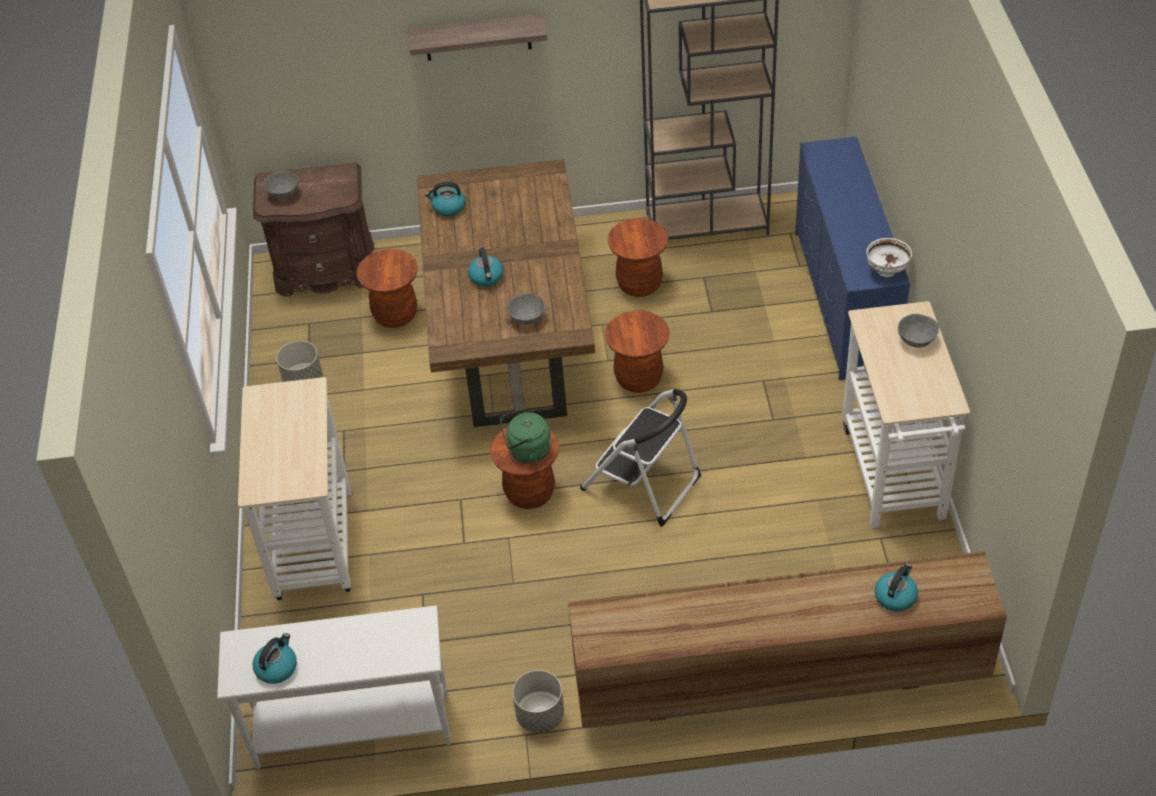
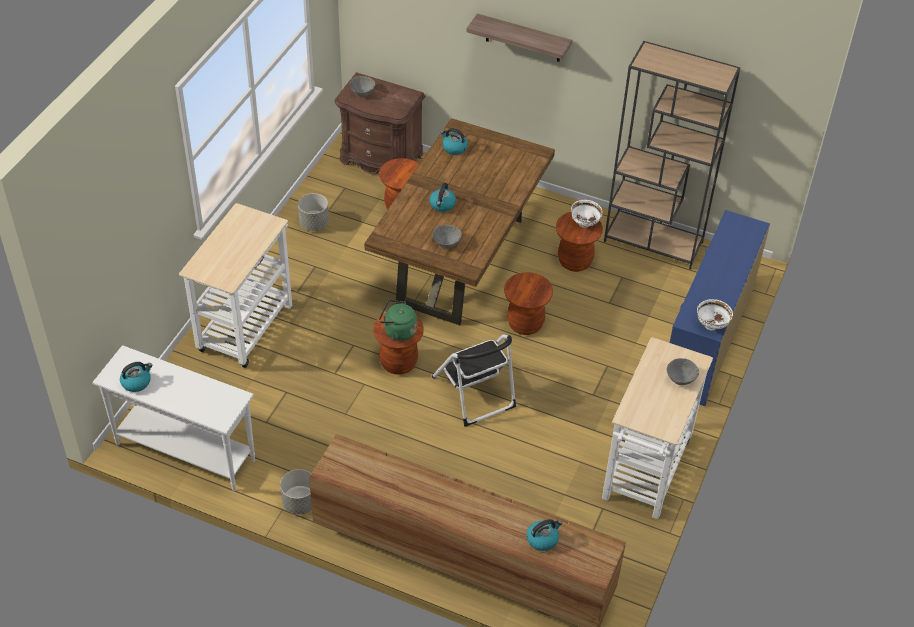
camera: 25 degrees right, 0 degrees up
(641, 231) = (585, 223): none -> white bowl

